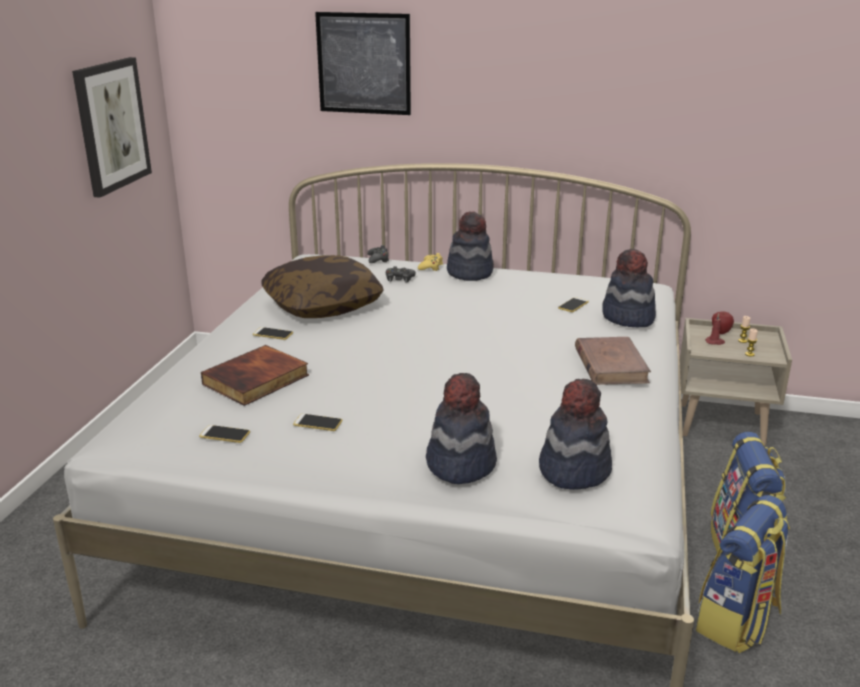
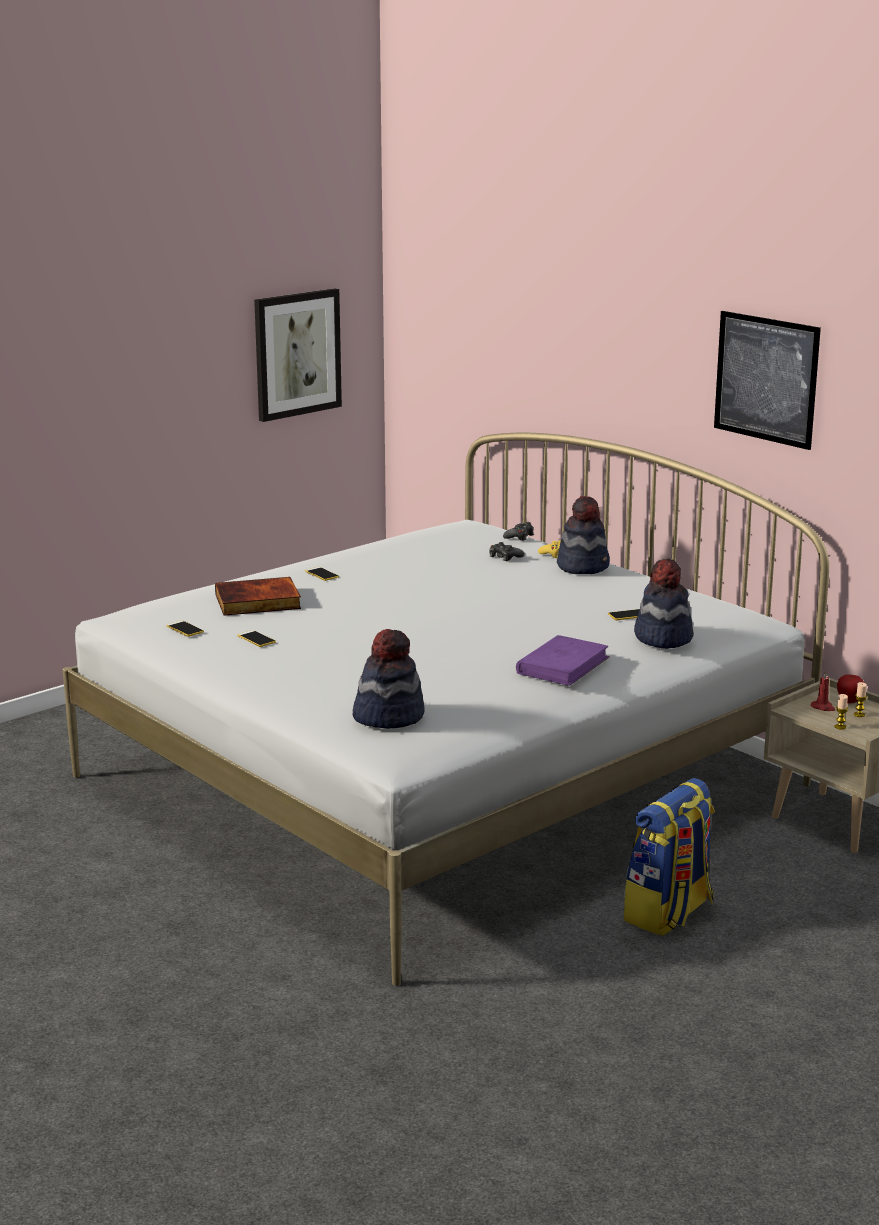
camera: 35 degrees right, 5 degrees down
(323, 305) = (399, 563): pillow -> none
(364, 63) = (541, 320): picture -> picture (766, 379)
(460, 464) = (313, 689): hat -> none
(610, 365) = (563, 665): brown book -> purple book
(737, 621) = (574, 951): backpack -> none

